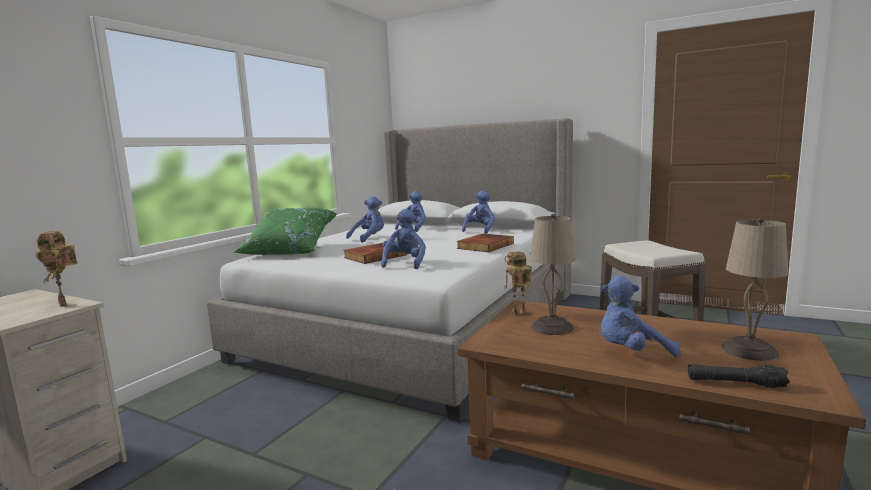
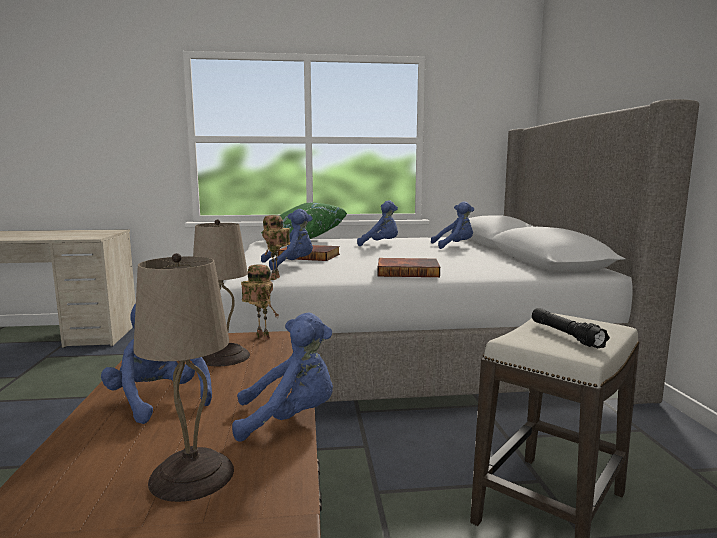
camera: 55 degrees right, 0 degrees up
(65, 304) = (95, 236): toy robot -> toy robot (276, 278)
(480, 230) = (494, 260): blue plush toy -> blue plush toy (290, 419)
(735, 383) = (56, 468): black flashlight -> black flashlight (565, 335)

